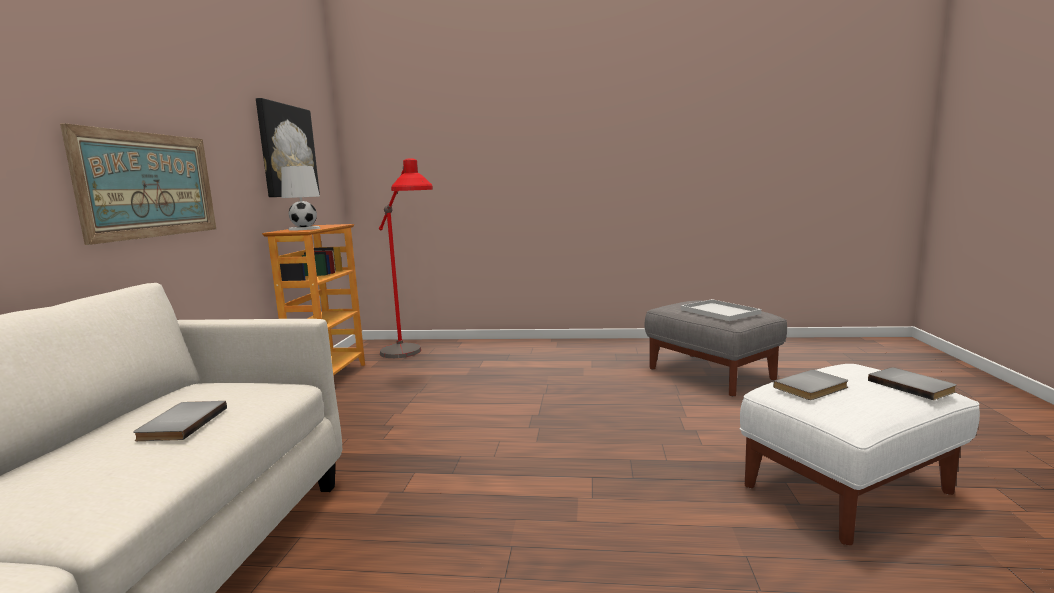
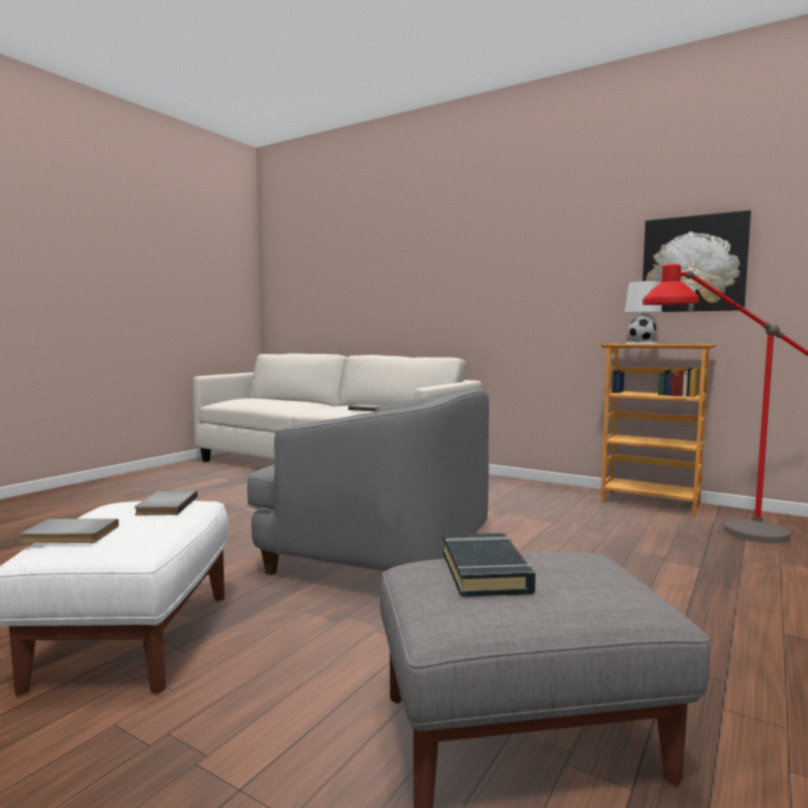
camera: 115 degrees right, 5 degrees down
(149, 185) = (512, 304): picture -> none
(556, 452) = (382, 551): none -> grey armchair
(718, 311) = (485, 572): white tray -> black book

